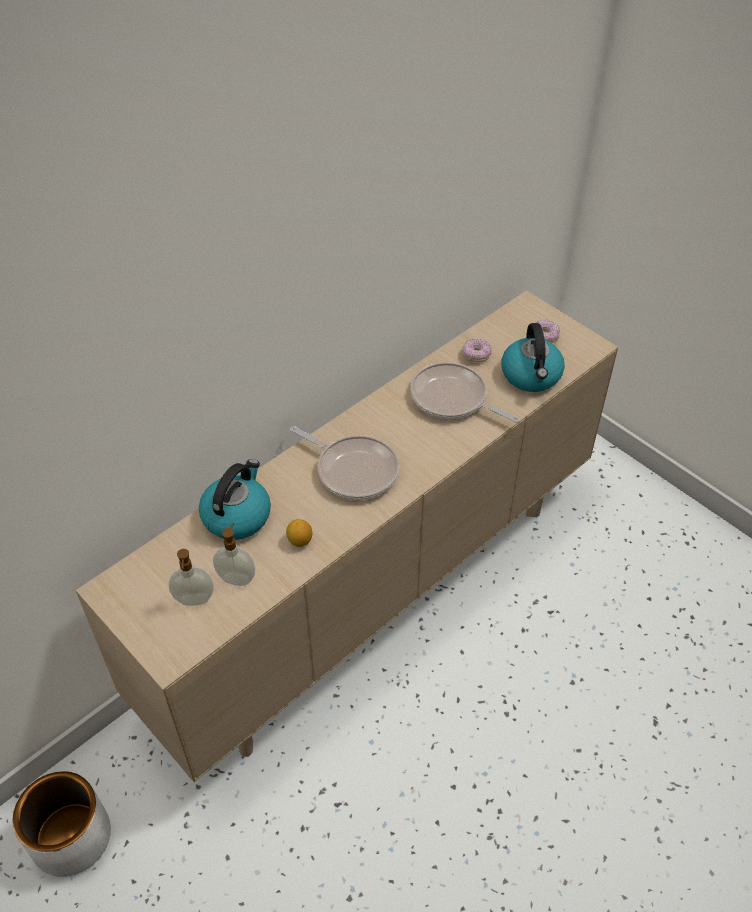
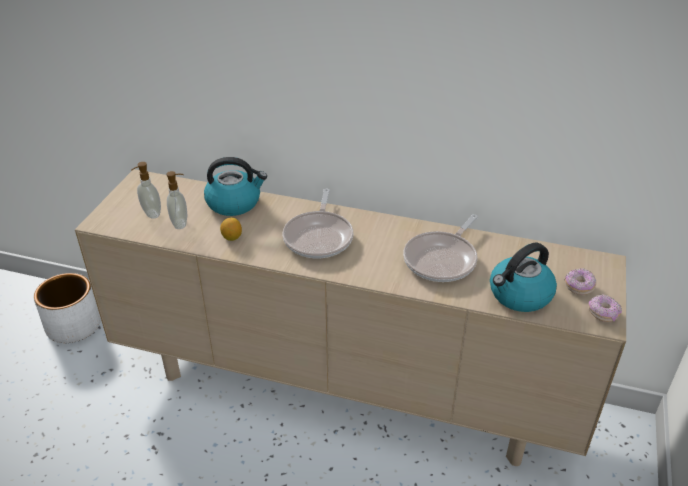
camera: 60 degrees right, 10 degrees down
(452, 399) = (442, 259): frying pan -> frying pan turned 150 degrees counterclockwise
(476, 355) = (507, 254): donut -> donut (603, 314)

